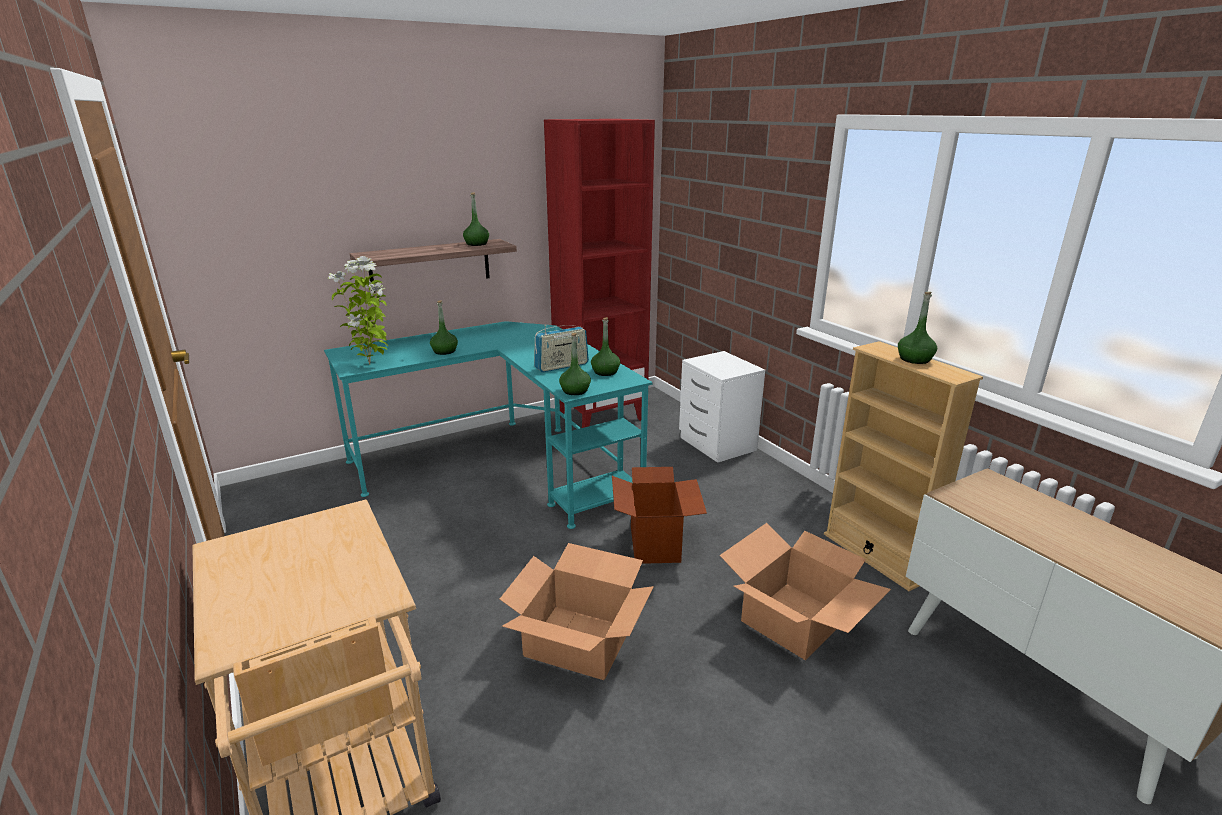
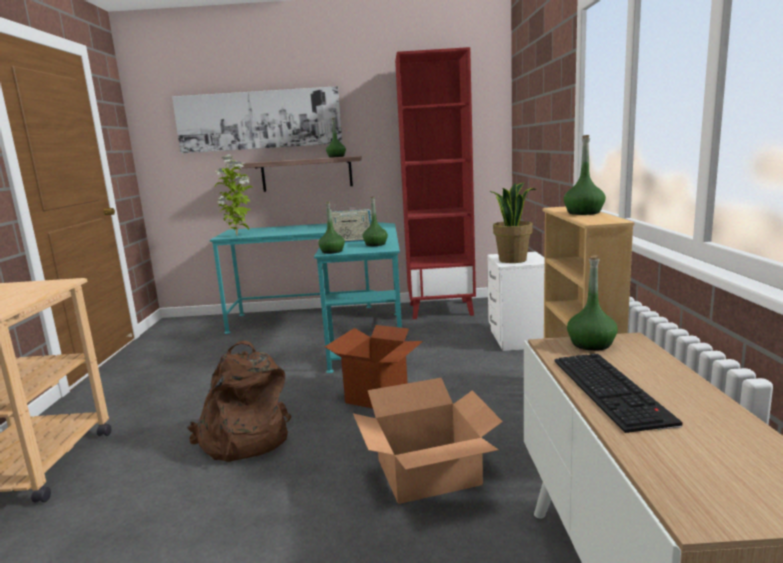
camera: 30 degrees right, 10 degrees down
(362, 193) = (259, 120): none -> picture
(444, 351) = (292, 232): green bottle -> green bottle (591, 344)
(578, 640) = (243, 439): cardboard box -> brown backpack
(720, 367) = (512, 260): none -> potted plant
(1055, 539) = (612, 390): none -> keyboard

